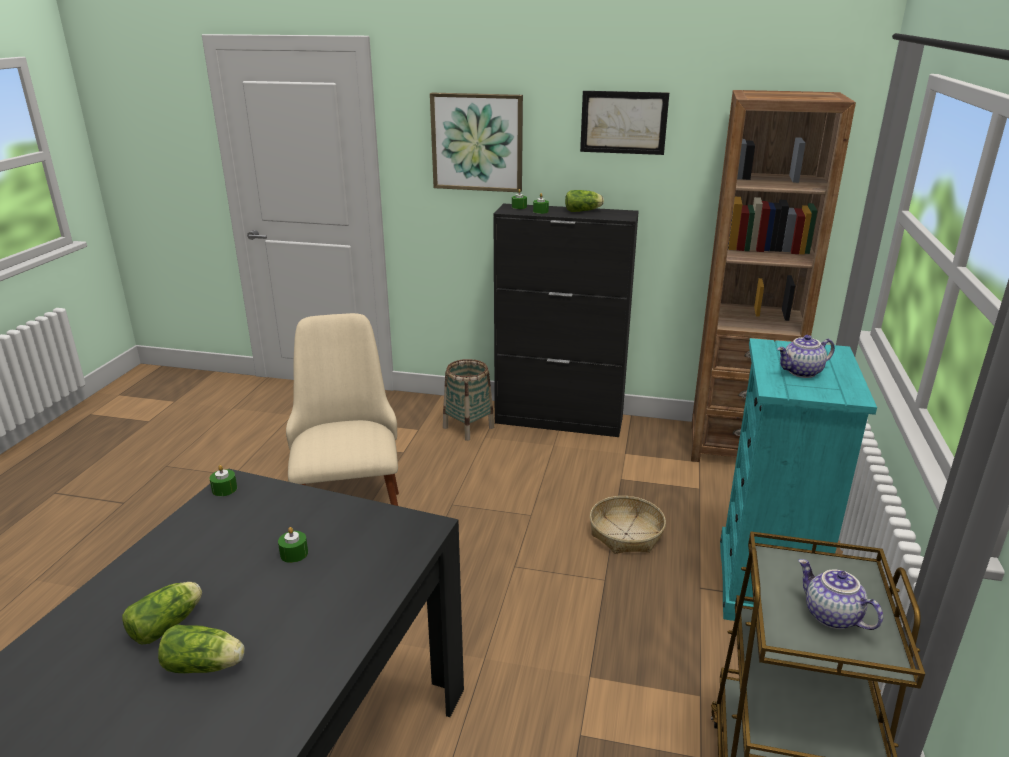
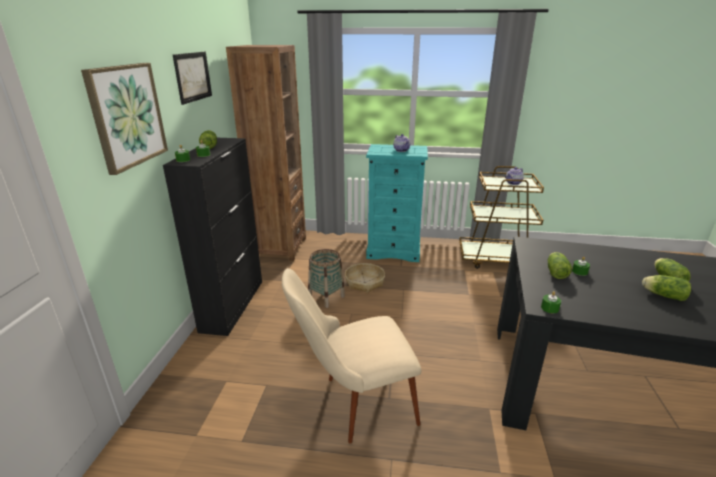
camera: 95 degrees left, 0 degrees up
(307, 526) = (556, 272): none -> lettuce
(468, 427) = (231, 349): basket -> basket (326, 297)

